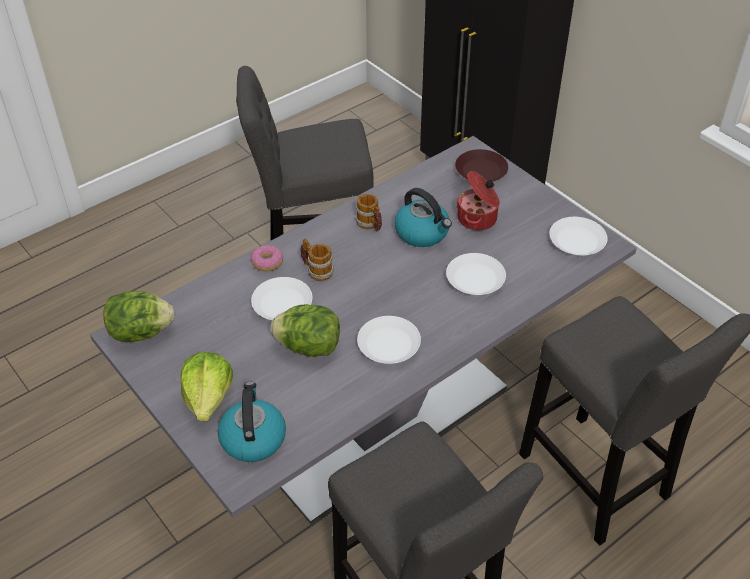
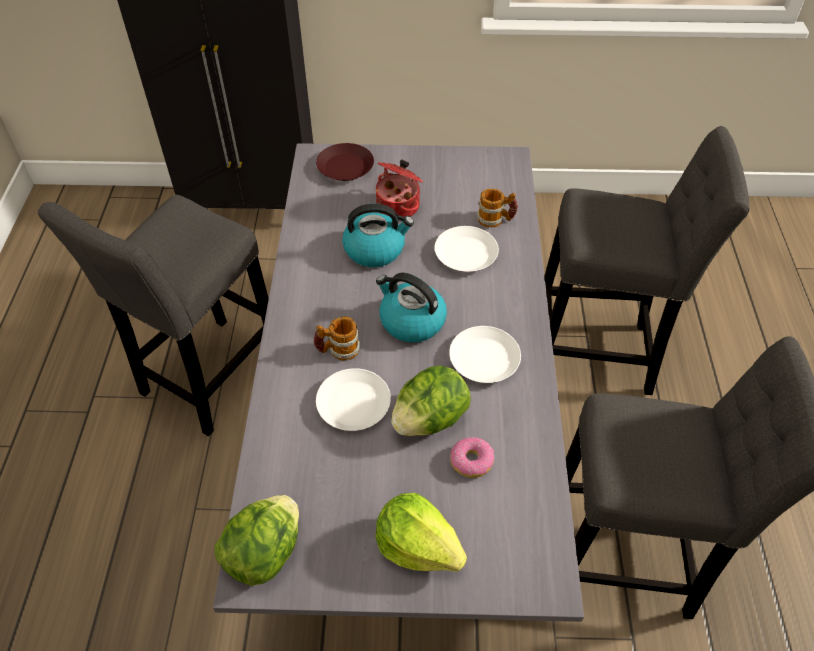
camera: 50 degrees left, 5 degrees up
(253, 438) = (504, 538): kettle -> kettle (411, 321)
(267, 262) = (285, 380): donut -> donut (471, 461)
(370, 225) = (324, 275): mug -> mug (495, 219)
(577, 241) = (488, 170): white plate -> none

